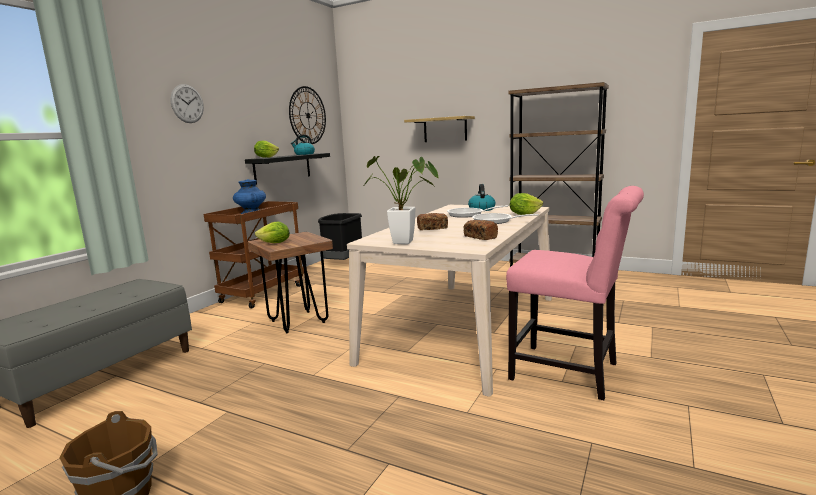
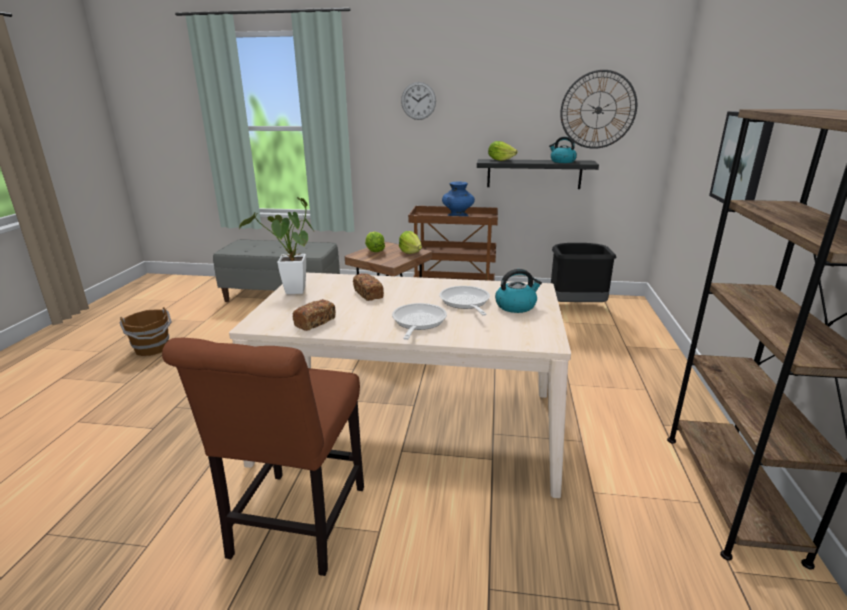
camera: 70 degrees right, 10 degrees up
(445, 129) = (742, 160): shelf -> picture
(524, 214) = (479, 337): lettuce -> lettuce (410, 252)
(570, 373) = (295, 527): pink chair -> brown chair

